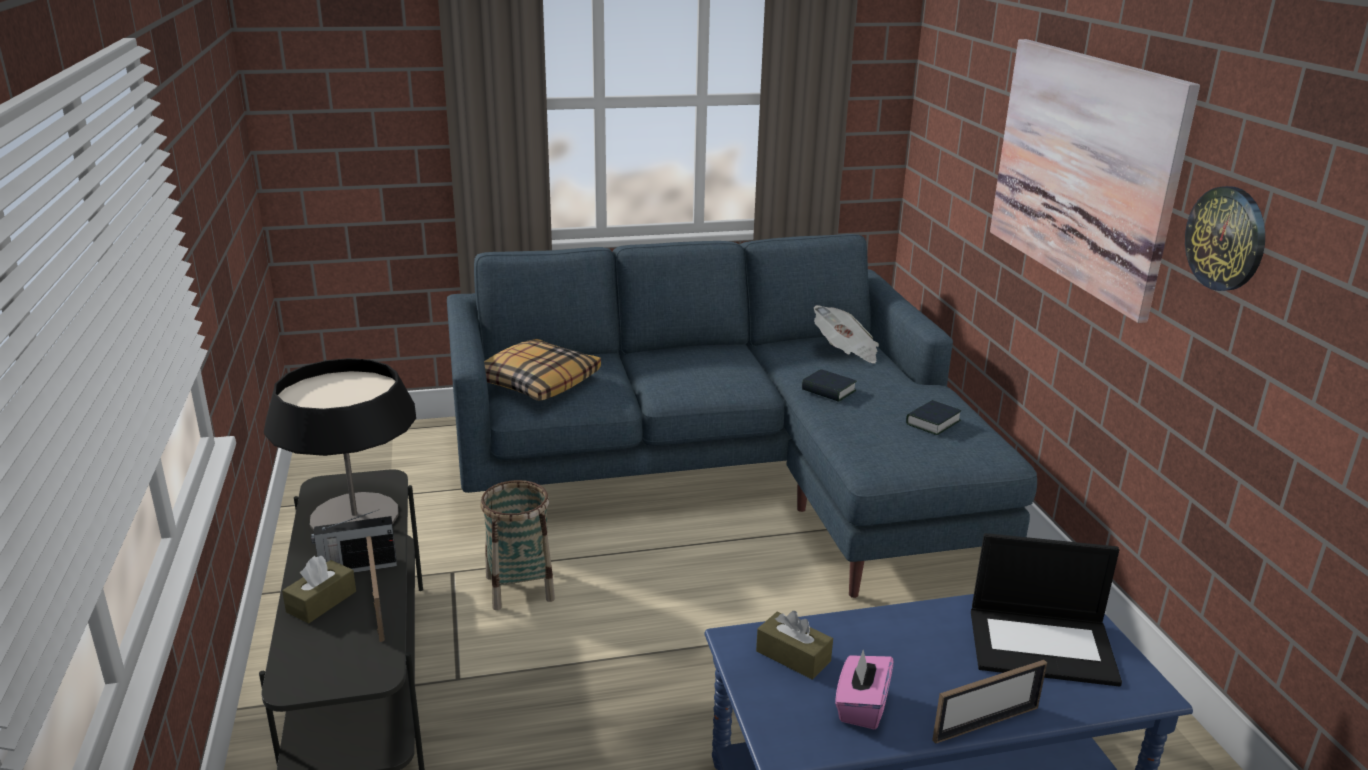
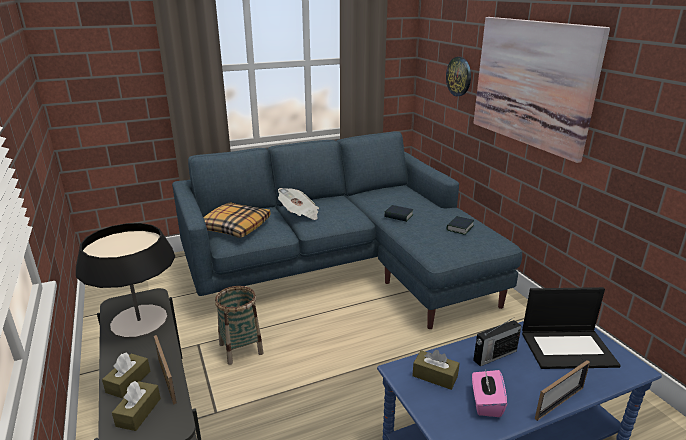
camera: 10 degrees left, 0 degrees up
(327, 645) = (138, 412): none -> brown tissue box
(357, 567) = (147, 354): radio -> radio (494, 356)
(846, 352) = (400, 194): newspaper -> newspaper (299, 214)
(1226, 238) = (633, 111): wall clock -> wall clock (459, 76)

